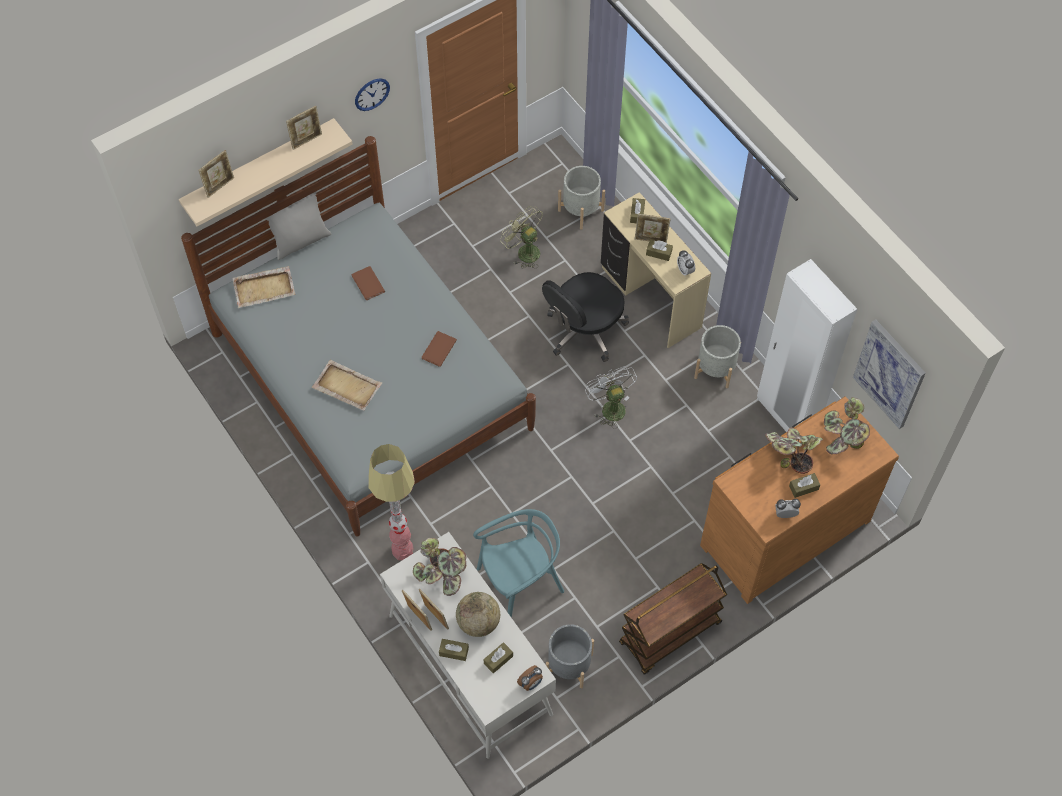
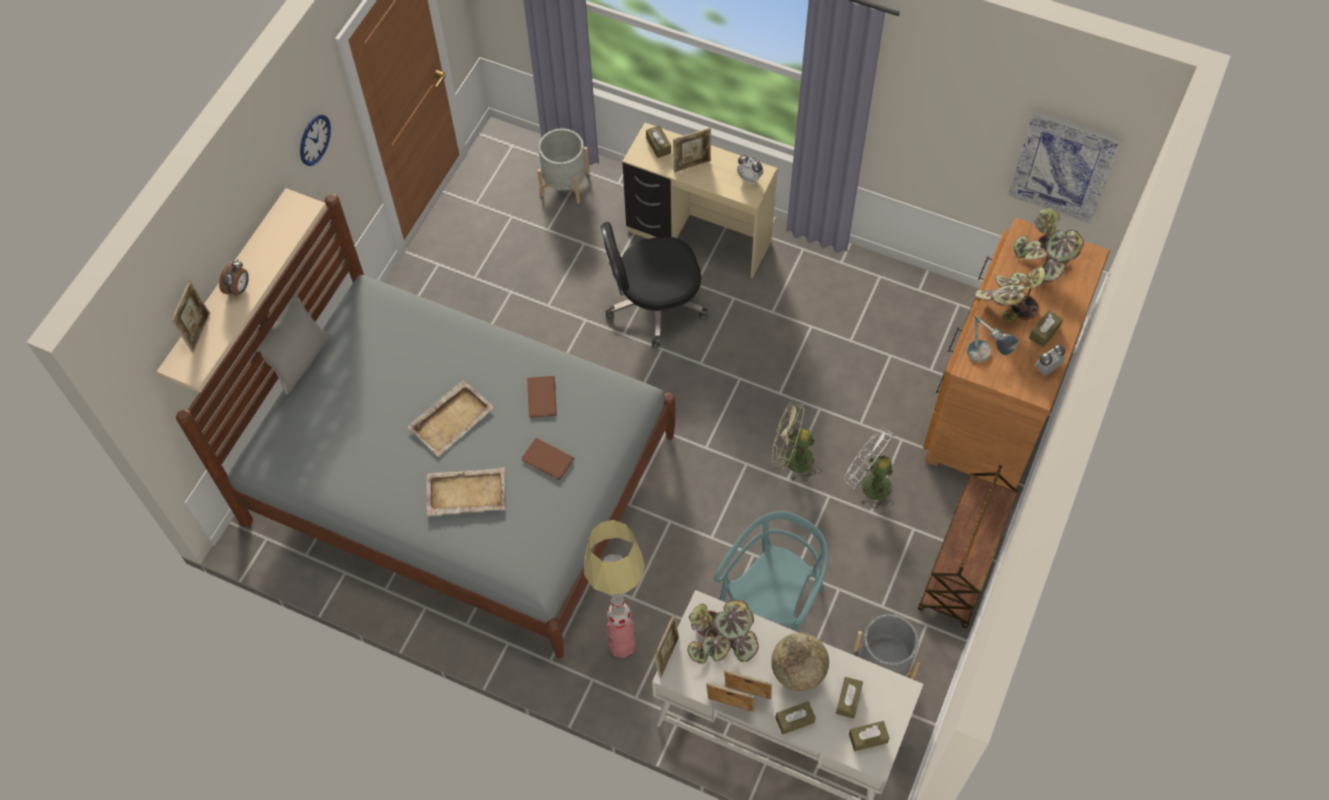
camera: 30 degrees left, 0 degrees up
(264, 288) = (293, 434): beige tray -> beige tray (452, 419)
(306, 140) = (270, 228): picture frame -> picture frame (667, 656)
(367, 284) = (412, 369): brown book -> brown book (548, 461)
(524, 251) = (534, 255): green fan -> green fan (792, 459)
(531, 683) = (901, 704): alarm clock -> alarm clock (239, 289)
(584, 330) = (654, 305): black office chair -> black office chair turned 60 degrees clockwise
(610, 407) = (736, 369): white fan -> white fan (869, 484)
(659, 253) = (709, 174): brown tissue box -> brown tissue box (868, 738)
(715, 369) = (814, 274): grey planter -> none
(746, 484) = (985, 359): none -> table lamp
(786, 416) = (916, 285): white wardrobe -> none

